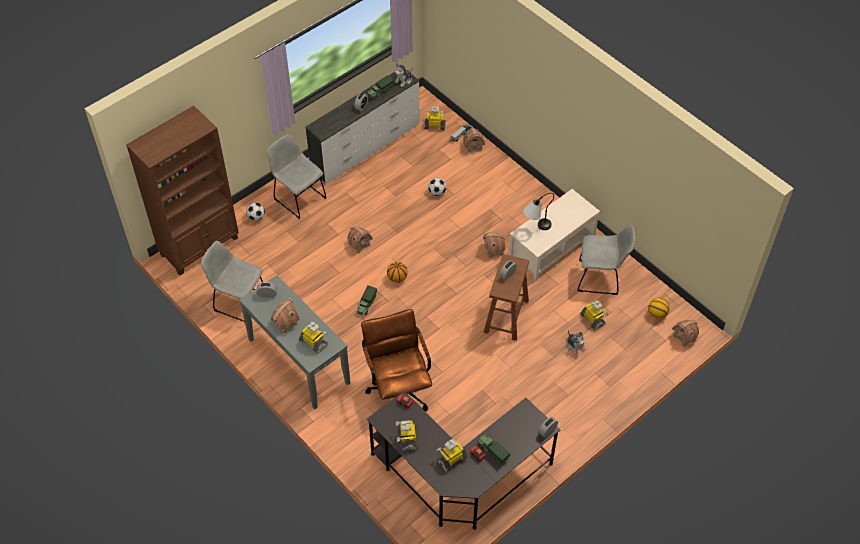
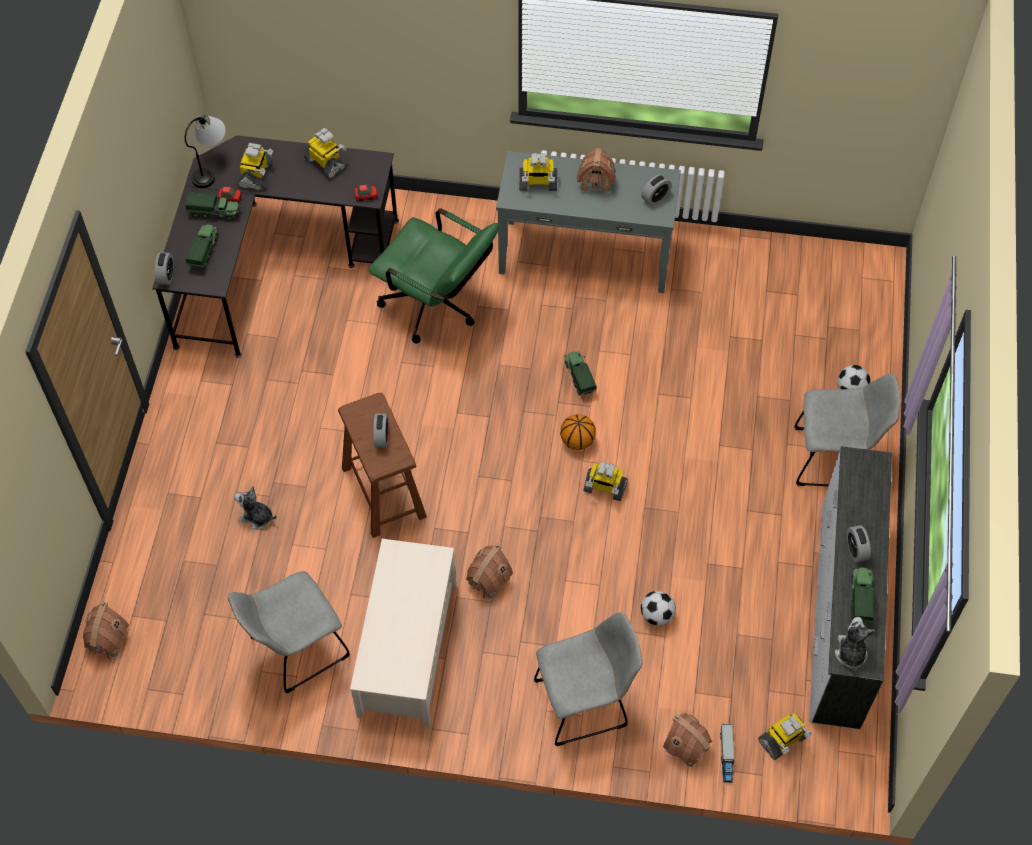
camera: 140 degrees right, 5 degrees up
(200, 246) = (867, 301): brown bookcase -> none
(238, 301) = (736, 270): grey chair -> grey chair (585, 702)
(359, 244) = (676, 451): toy house -> none
(398, 387) = (437, 308): brown office chair -> green office chair
(516, 431) = (204, 251): none -> toy truck
(535, 227) = (424, 585): table lamp -> table lamp (212, 168)
(593, 319) = (259, 574): toy robot -> toy robot (604, 488)
(657, 314) = (171, 650): basketball -> none

